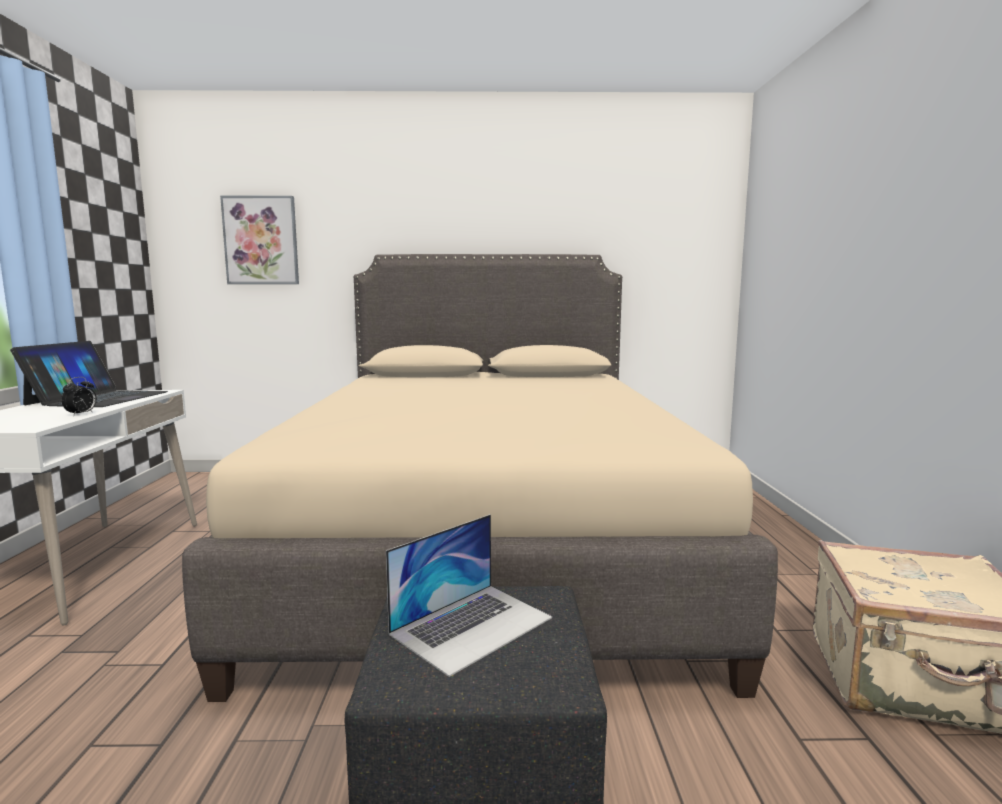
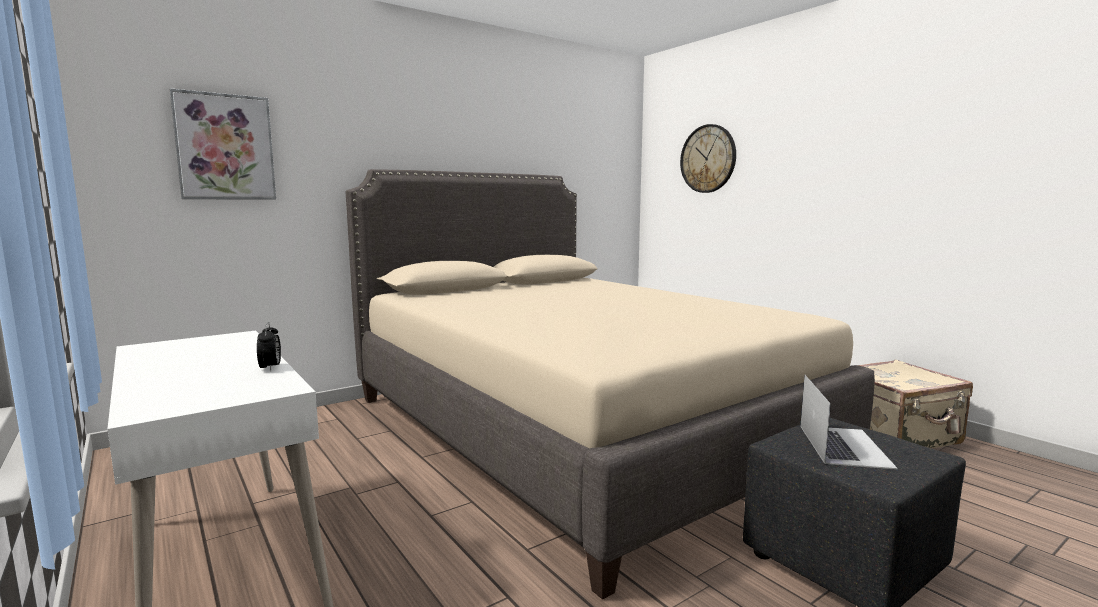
camera: 35 degrees left, 0 degrees up
(98, 398) = (192, 352): laptop -> none
(797, 221) = (708, 159): none -> wall clock

